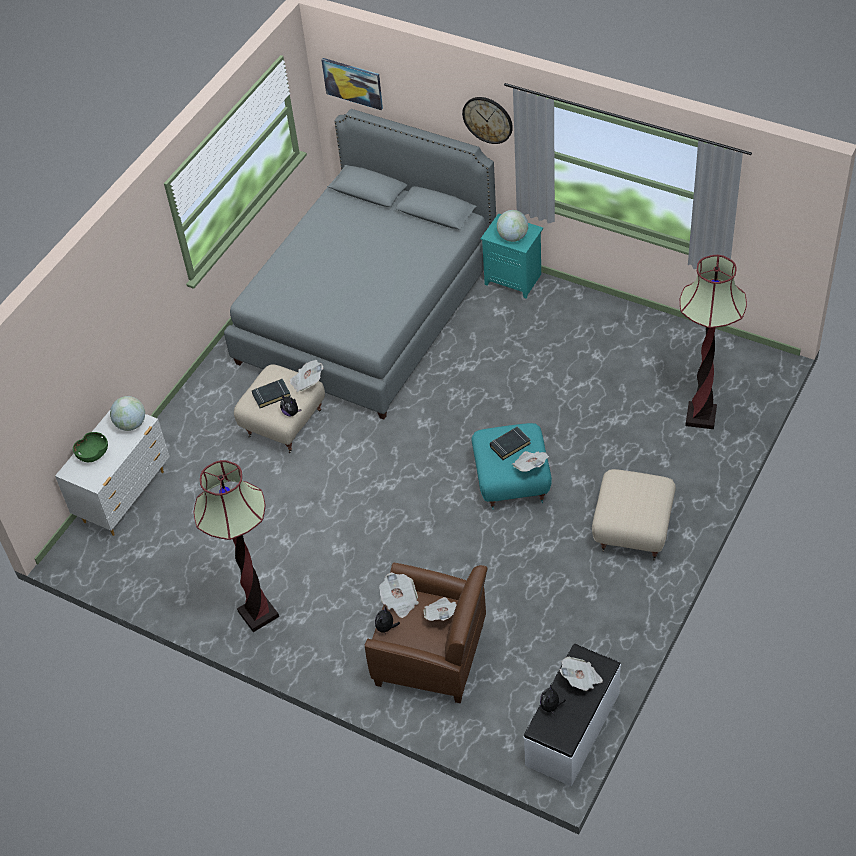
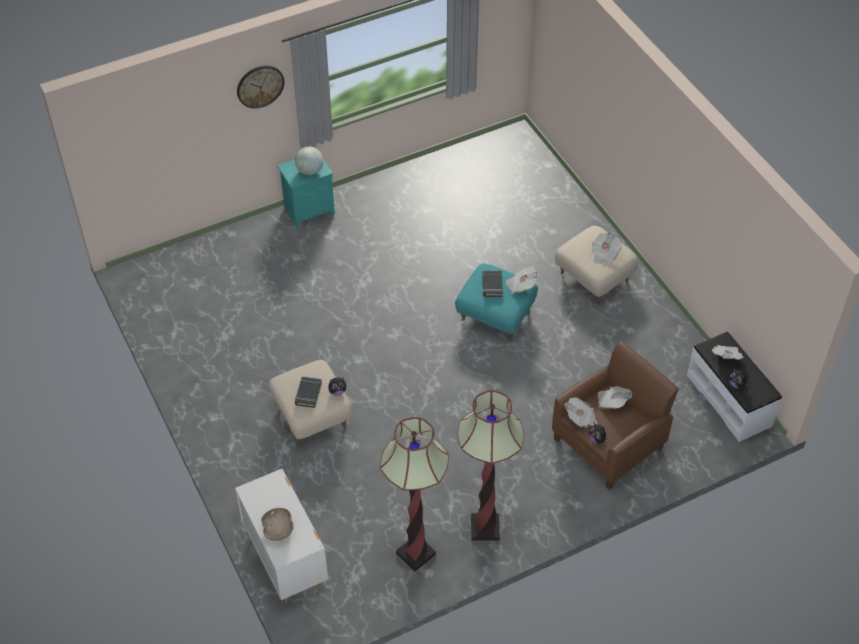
camera: 60 degrees left, 0 degrees up
(93, 454) = (278, 530): green bowl -> brown bowl
(131, 424) = (270, 489): globe -> none
(307, 382) = (317, 365): newspaper -> newspaper (604, 254)
(353, 83) = (124, 133): picture -> none
(367, 311) = (249, 306): grey bed -> none
(700, 416) = (530, 192): floor lamp -> floor lamp (415, 554)

